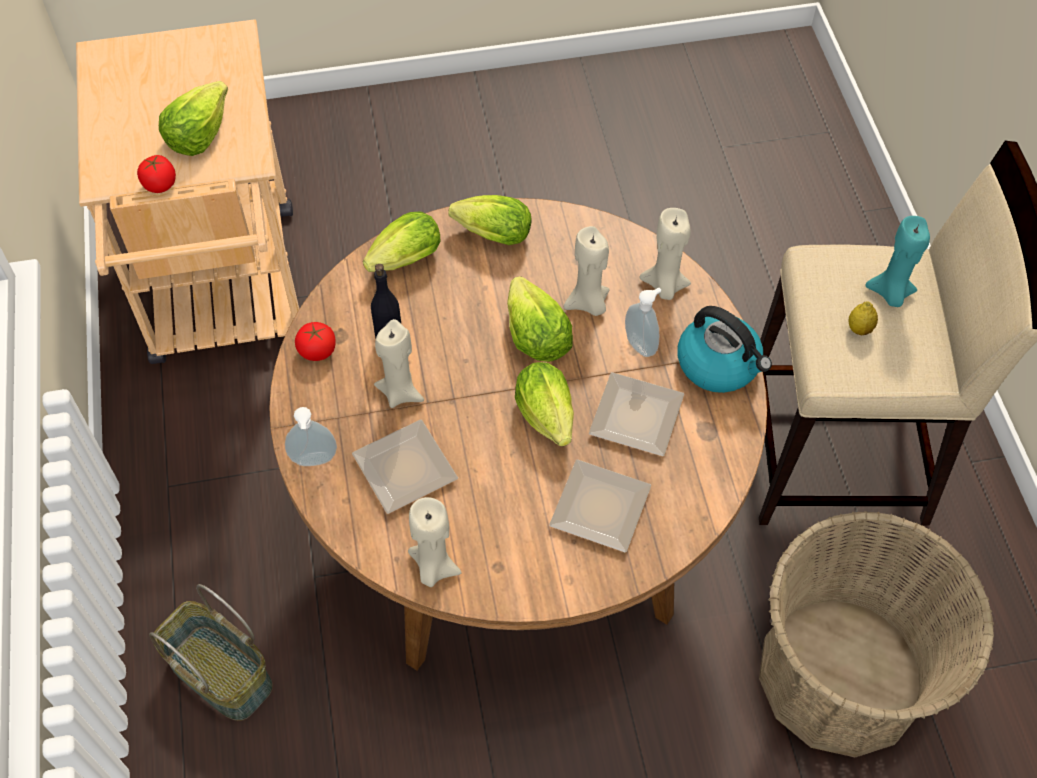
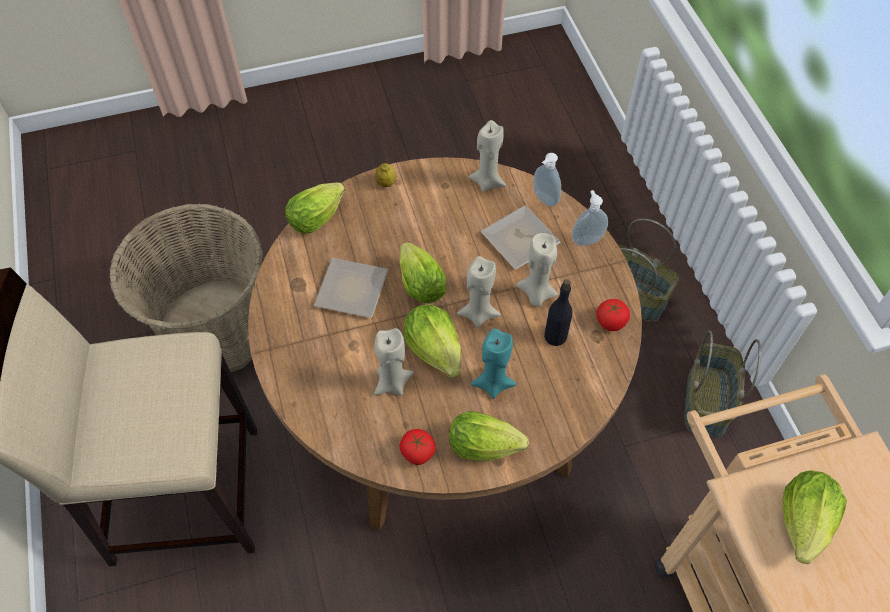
camera: 175 degrees right, 0 degrees up
(160, 184) = (811, 452): tomato -> tomato (417, 452)
(175, 508) = (708, 402): none -> basket
(402, 262) = (562, 409): lettuce -> lettuce (319, 216)
(598, 505) = (379, 227): plate -> none
(641, 344) = (346, 349): soap dispenser -> soap dispenser (543, 200)
(664, 286) = (325, 406): beige candle -> beige candle (478, 314)
(719, 364) = (283, 338): kettle -> none
(859, 329) = (159, 385): lemon -> lemon (386, 183)
(890, 293) = (122, 423): turquoise candle -> turquoise candle (493, 383)

